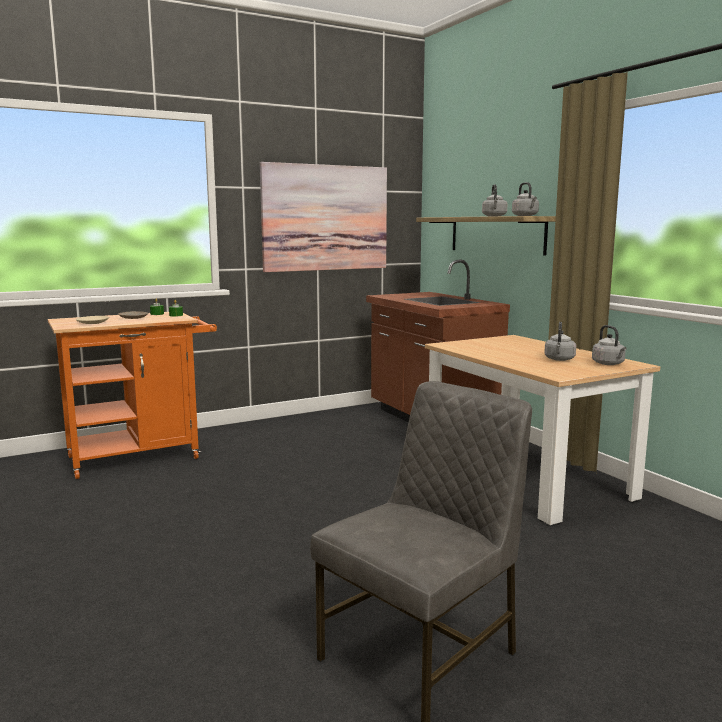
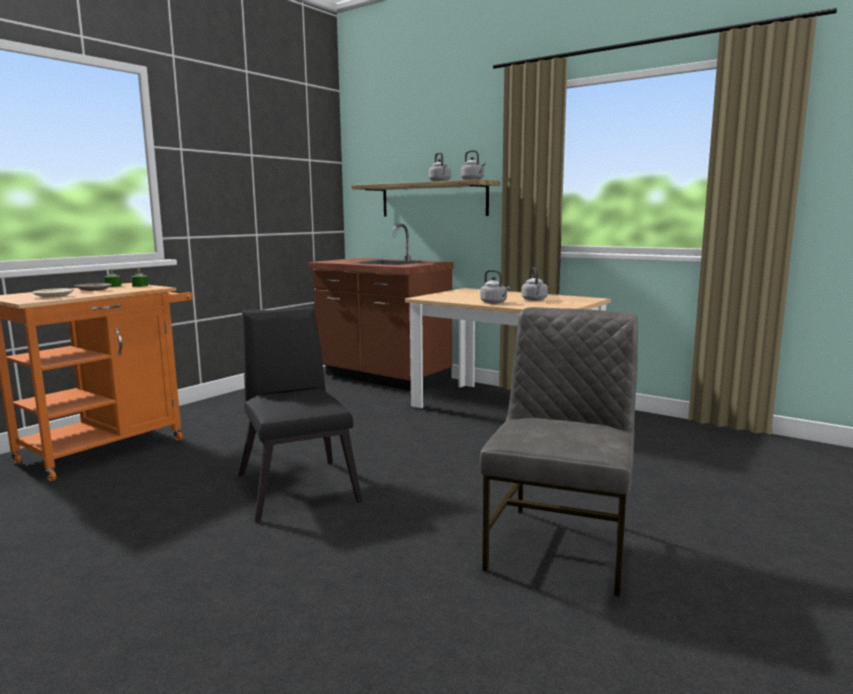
camera: 25 degrees left, 0 degrees up
(245, 523) = (298, 485): none -> black chair
(325, 218) = (262, 185): picture -> none
(609, 364) = (575, 300): grey kettle -> grey kettle (494, 303)

